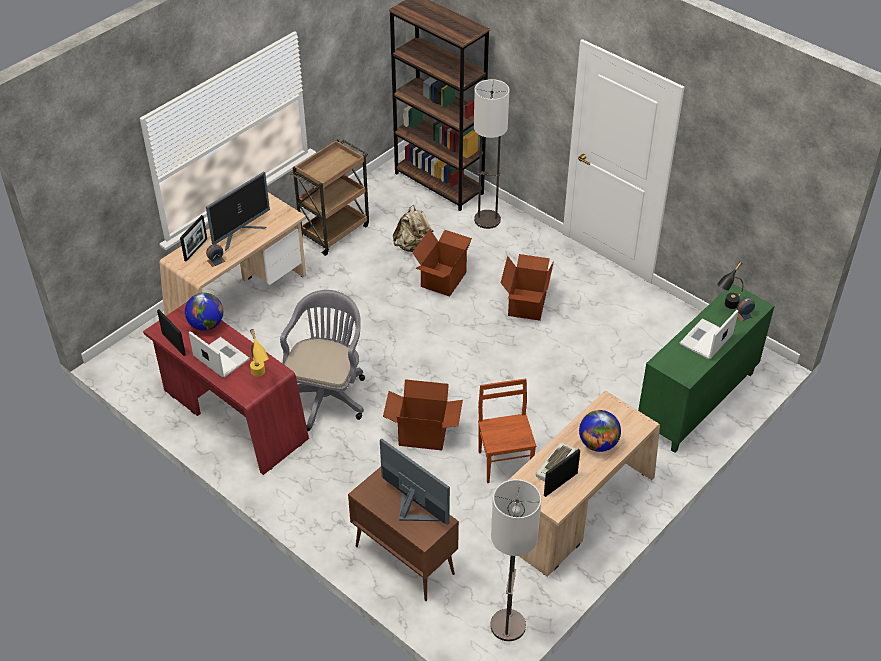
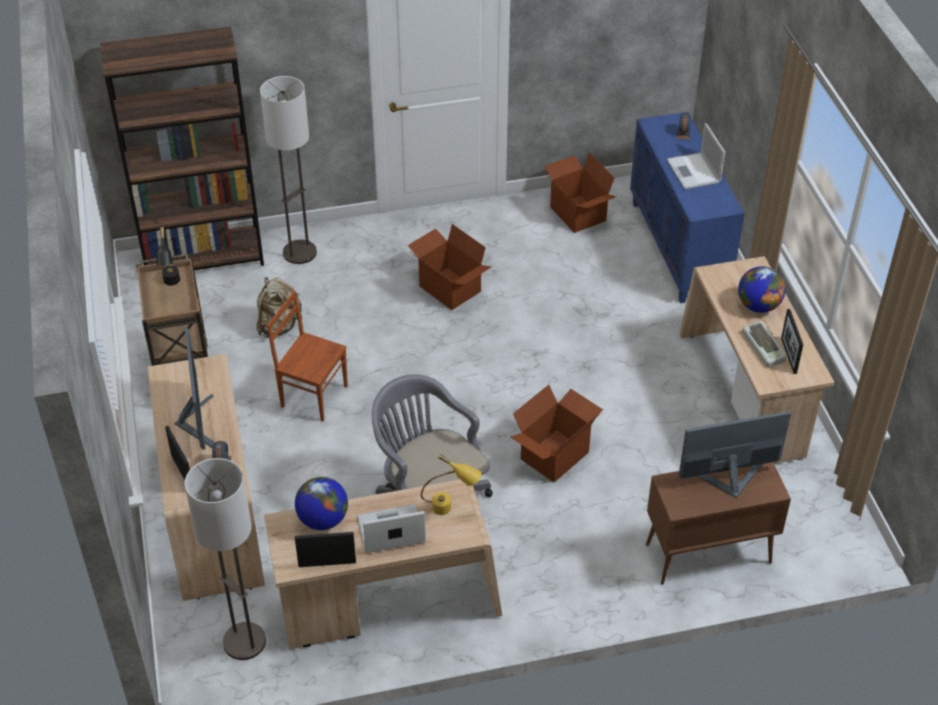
camera: 55 degrees left, 0 degrees up
(232, 416) = (388, 604): red desk -> beige desk
(442, 279) = (351, 330): cardboard box -> cardboard box (576, 214)
(505, 463) = (644, 414): brown chair -> brown chair (314, 395)
(507, 625) = (841, 516): floor lamp -> floor lamp (244, 642)
(697, 402) = (679, 249): green cabinet -> blue cabinet
(727, 307) = (664, 138): black table lamp -> black table lamp (171, 285)

